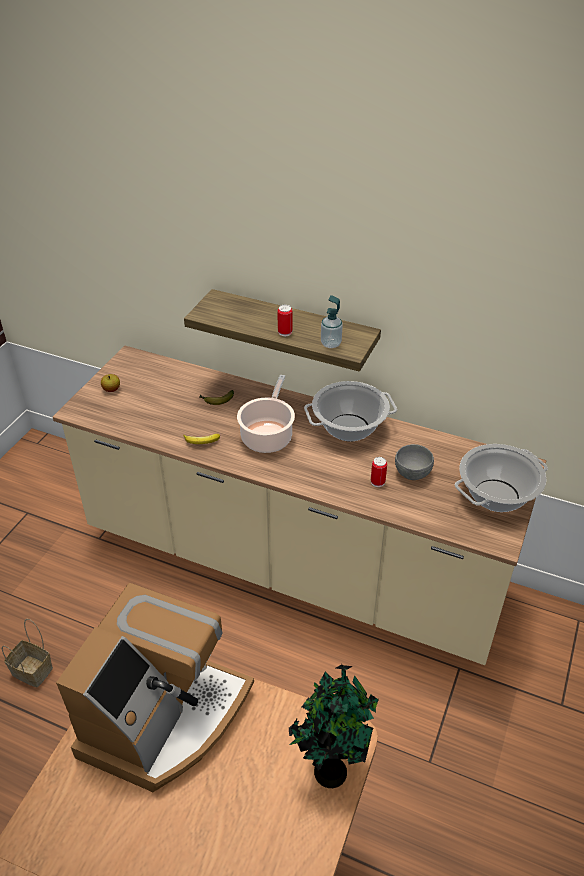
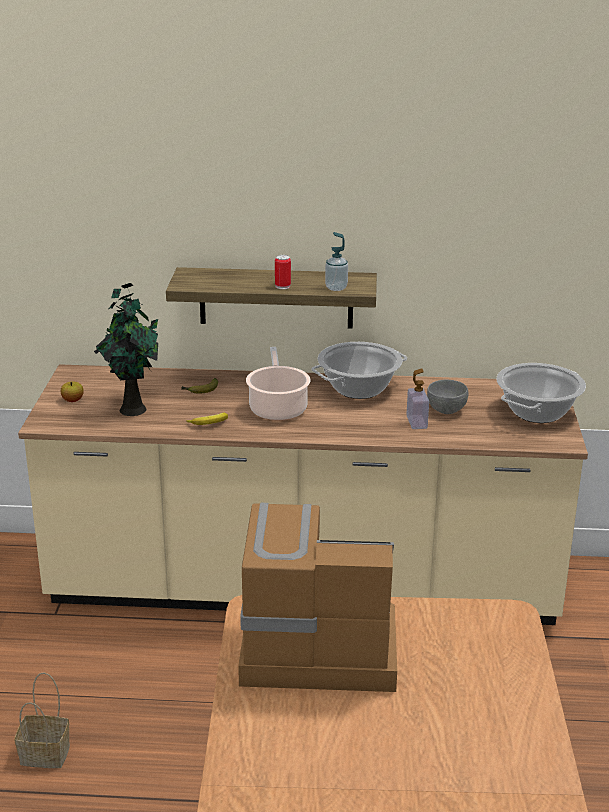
camera: 20 degrees left, 15 degrees down
(164, 717) = (315, 644): coffee machine -> coffee machine turned 90 degrees counterclockwise
(330, 768) = (508, 640): potted plant -> potted plant (132, 408)
(377, 482) = (416, 422): can -> soap dispenser

